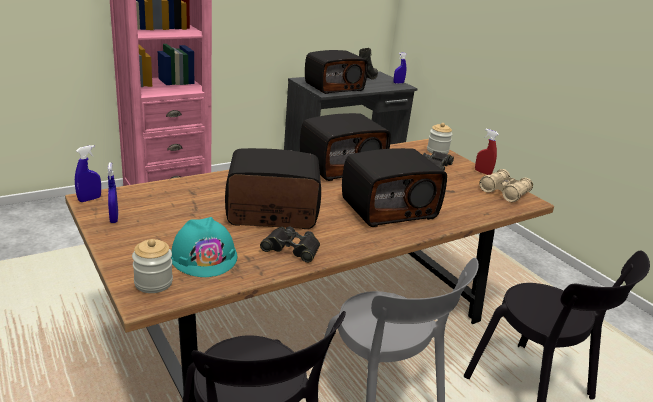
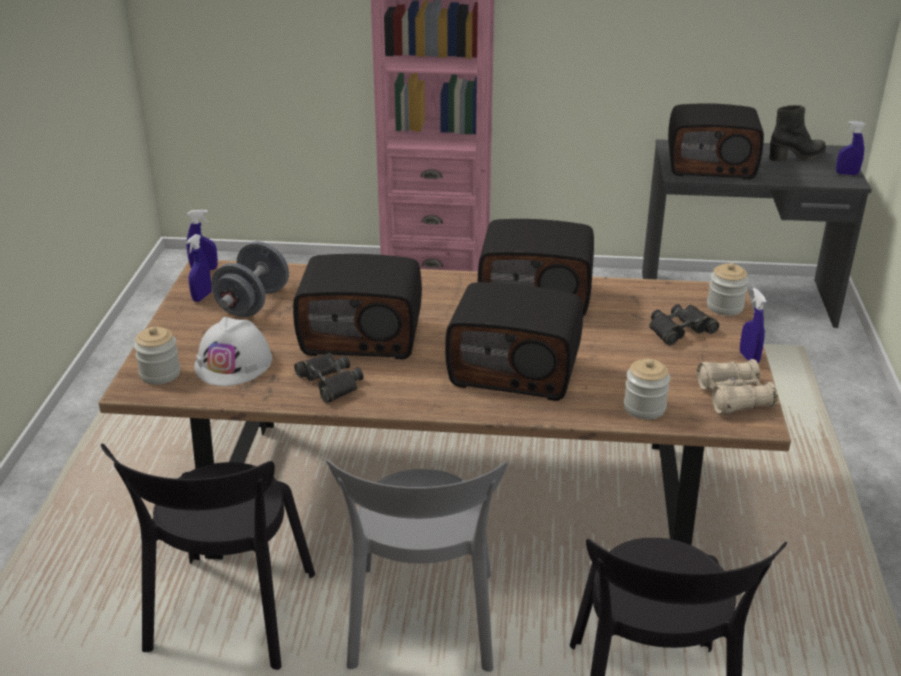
camera: 40 degrees right, 5 degrees up
(163, 213) = (253, 303): none -> grey dumbbell
(204, 256) = (234, 363): turquoise hard hat -> white hard hat
(271, 213) = (362, 335): radio -> radio turned 150 degrees clockwise
(477, 209) = (644, 408): none -> jar
(482, 172) = (748, 358): red spray bottle -> blue spray bottle

